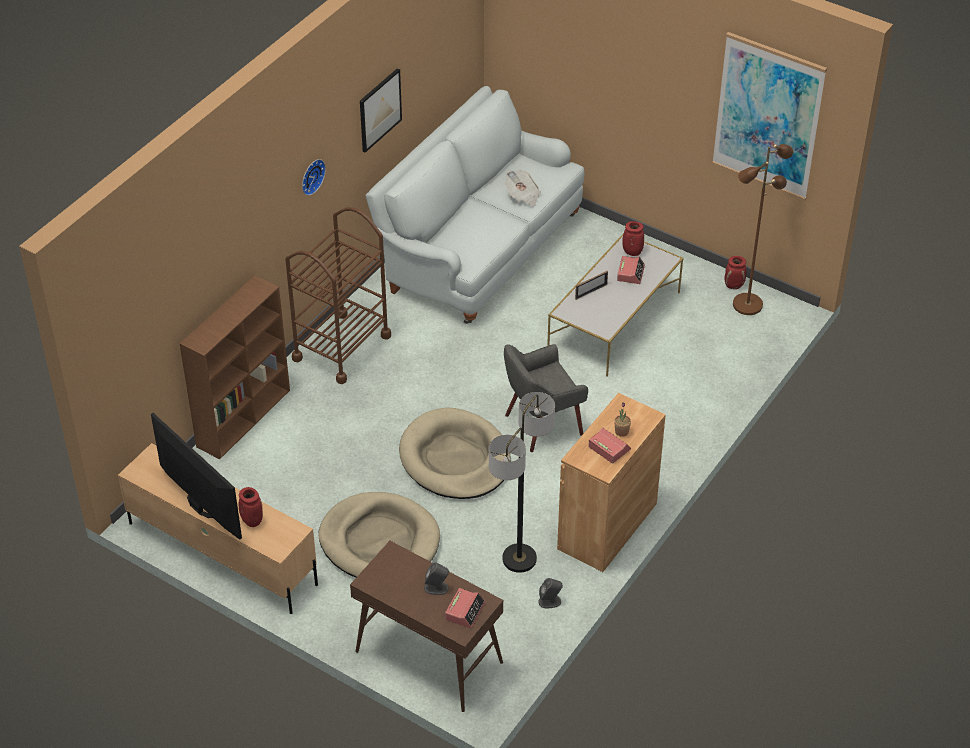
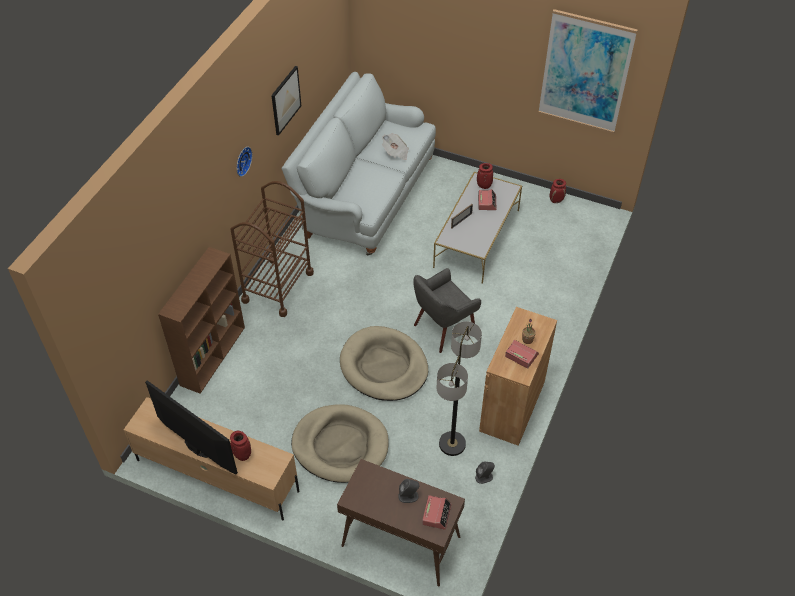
camera: 10 degrees left, 5 degrees up
(747, 304) = (569, 213): brown floor lamp -> none

